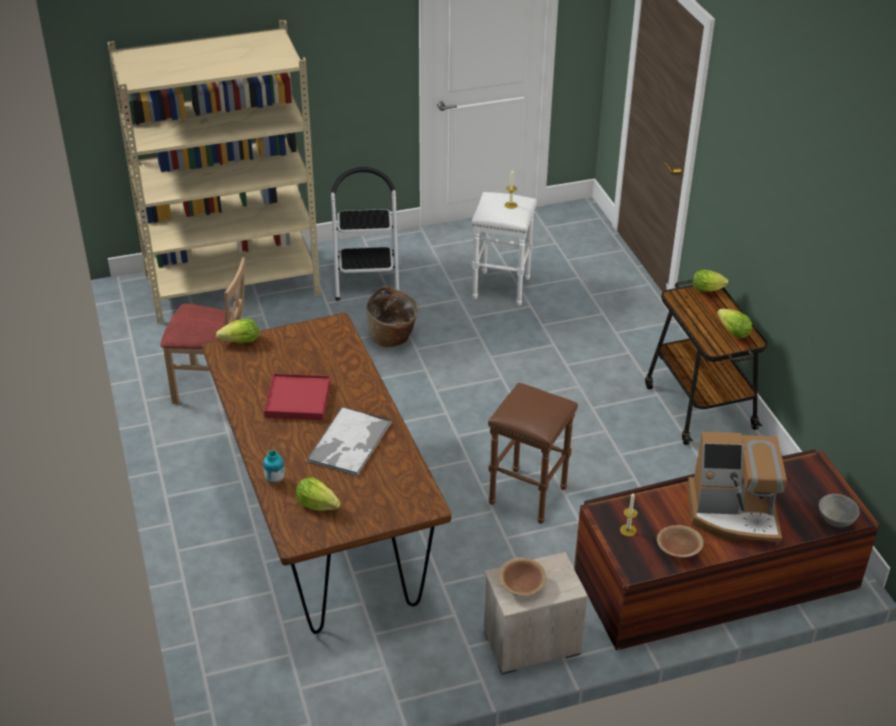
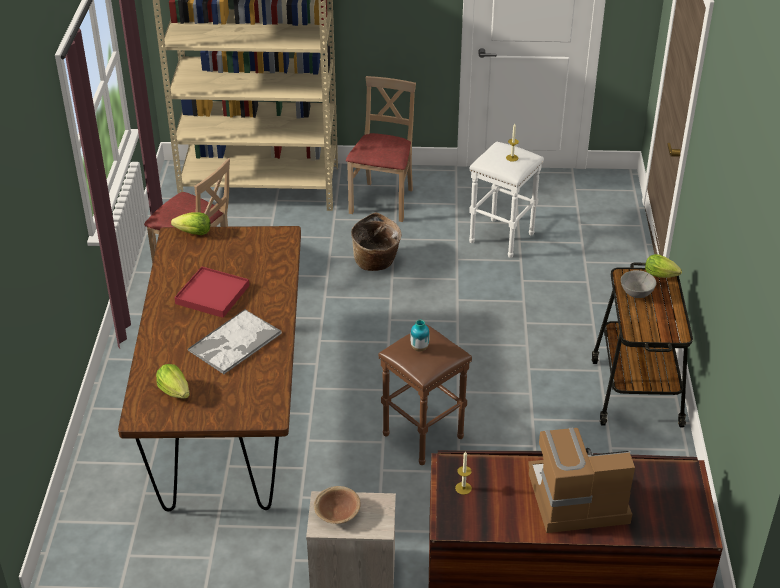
camera: 20 degrees right, 0 degrees up
(275, 480) = (151, 361): vase -> vase (419, 348)
(367, 275) = (383, 201): step ladder -> beige chair
(678, 550) = (501, 519): brown bowl -> none
(733, 332) = (662, 322): lettuce -> none
(734, 514) = (576, 499): coffee machine -> coffee machine turned 150 degrees clockwise
(835, 520) = (677, 532): grey bowl -> grey bowl (636, 293)

